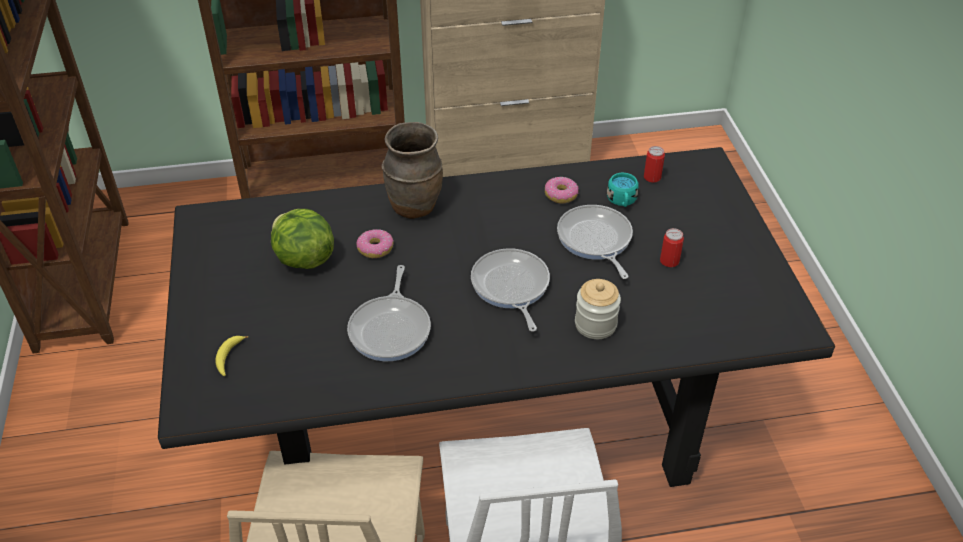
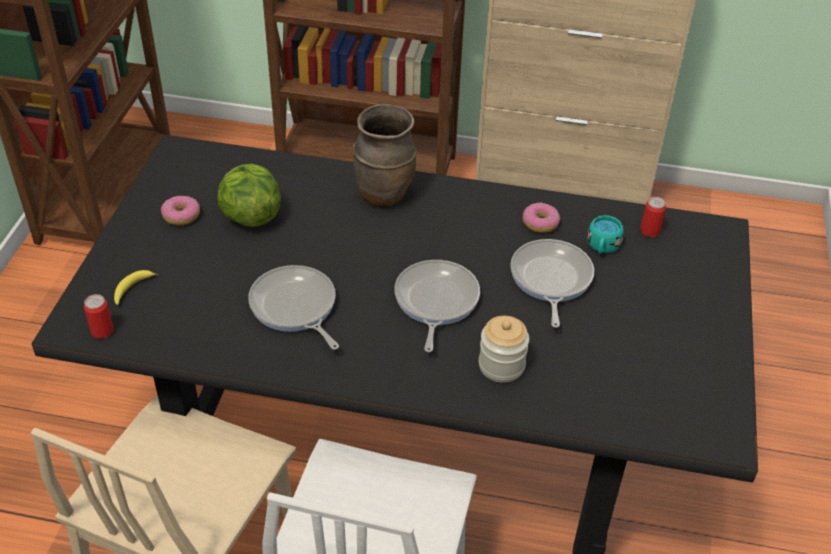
camera: 20 degrees right, 0 degrees up
(375, 248) = (323, 225): donut -> donut (181, 215)
(391, 329) = (295, 307): frying pan -> frying pan turned 120 degrees clockwise
(669, 261) = (618, 324): can -> can (102, 331)

